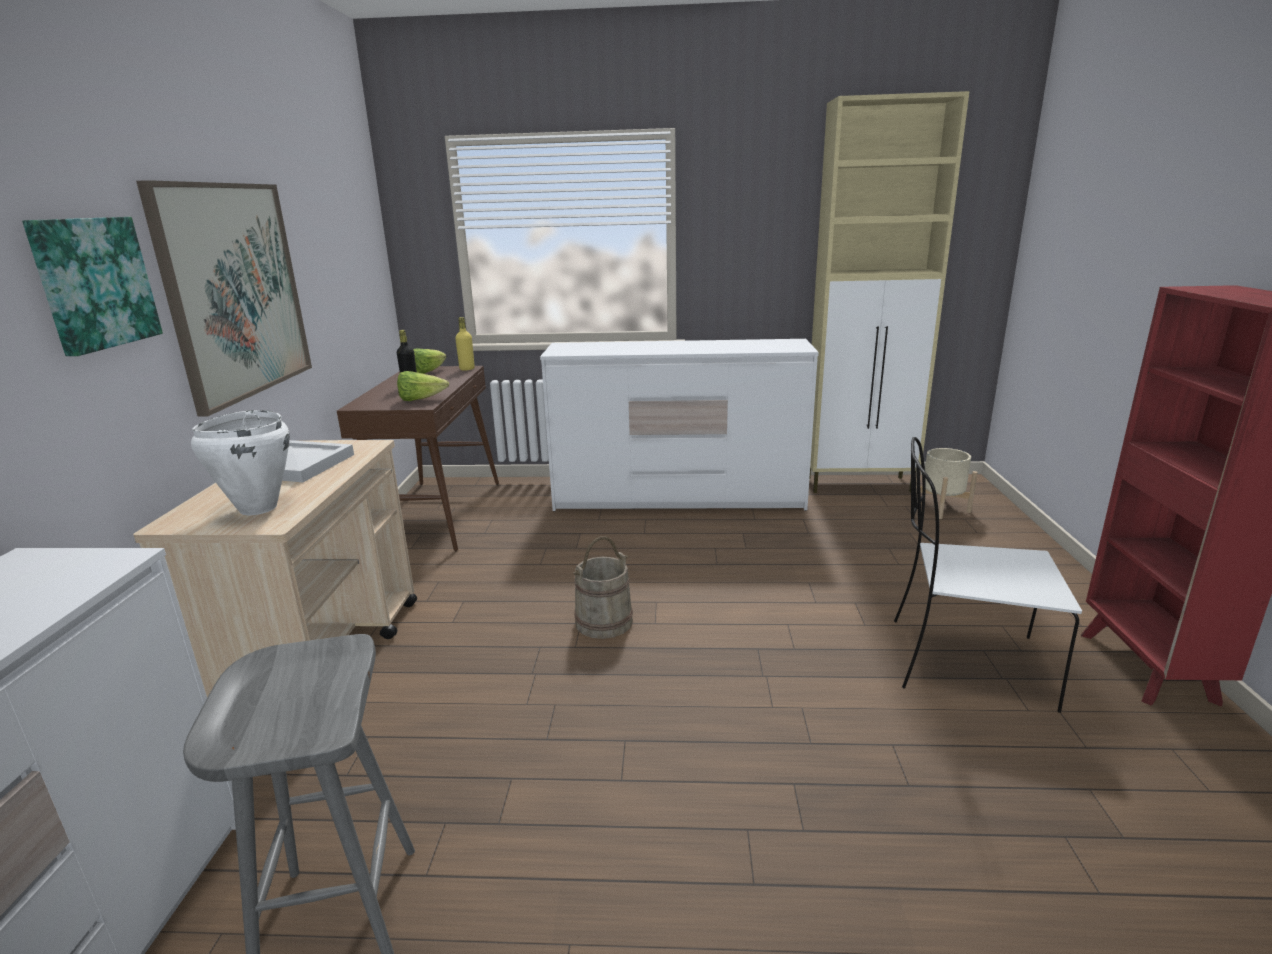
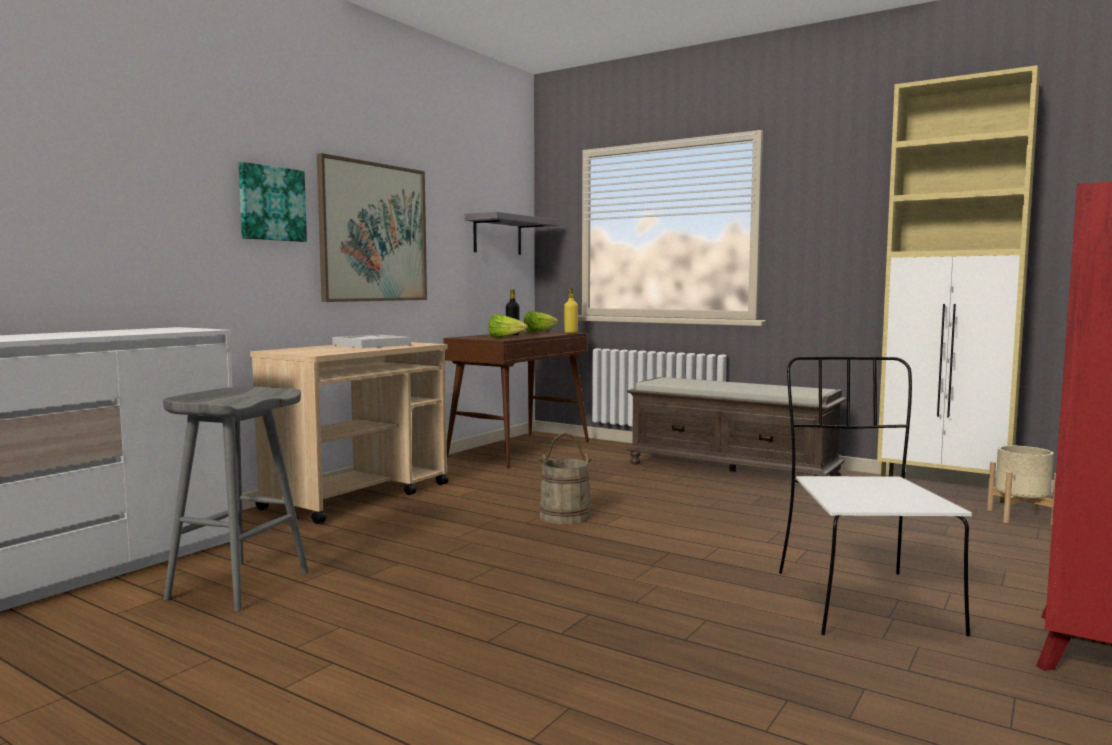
camera: 30 degrees right, 15 degrees down
(257, 509) = (320, 351): white cooking pot -> none
(357, 256) = (497, 235): none -> grey shelf
(679, 498) = (733, 470): white dresser -> brown bench
(963, 662) = (862, 600): white chair -> white chair turned 45 degrees clockwise

